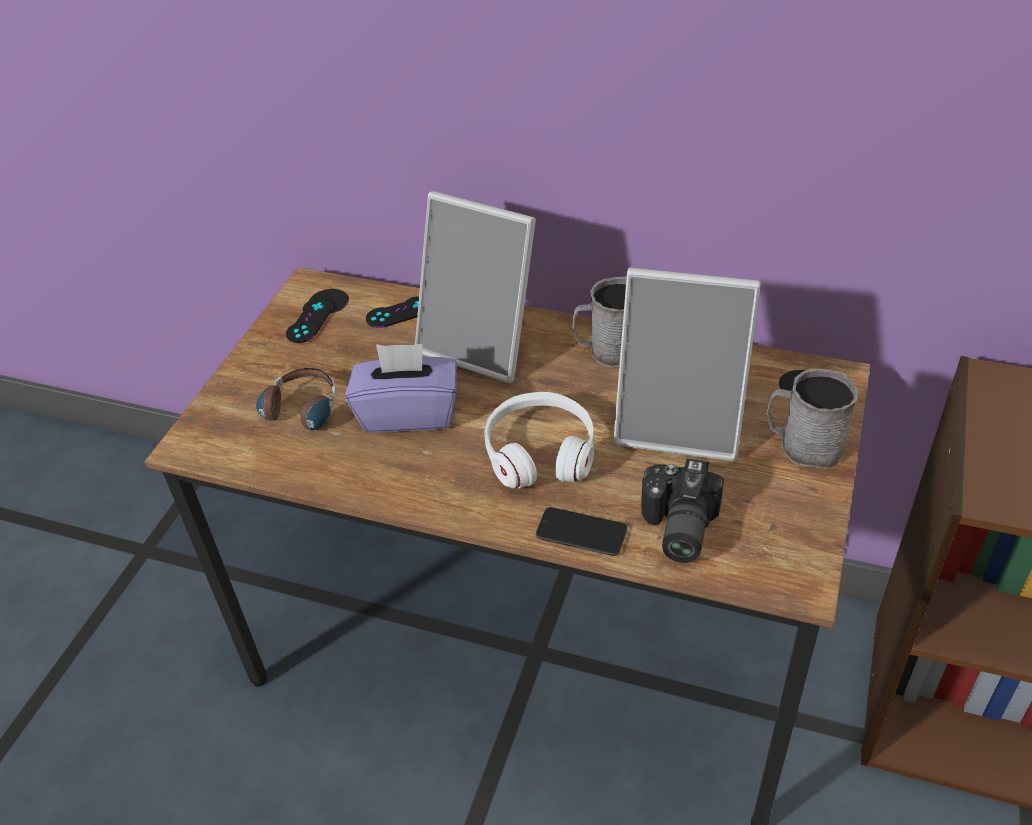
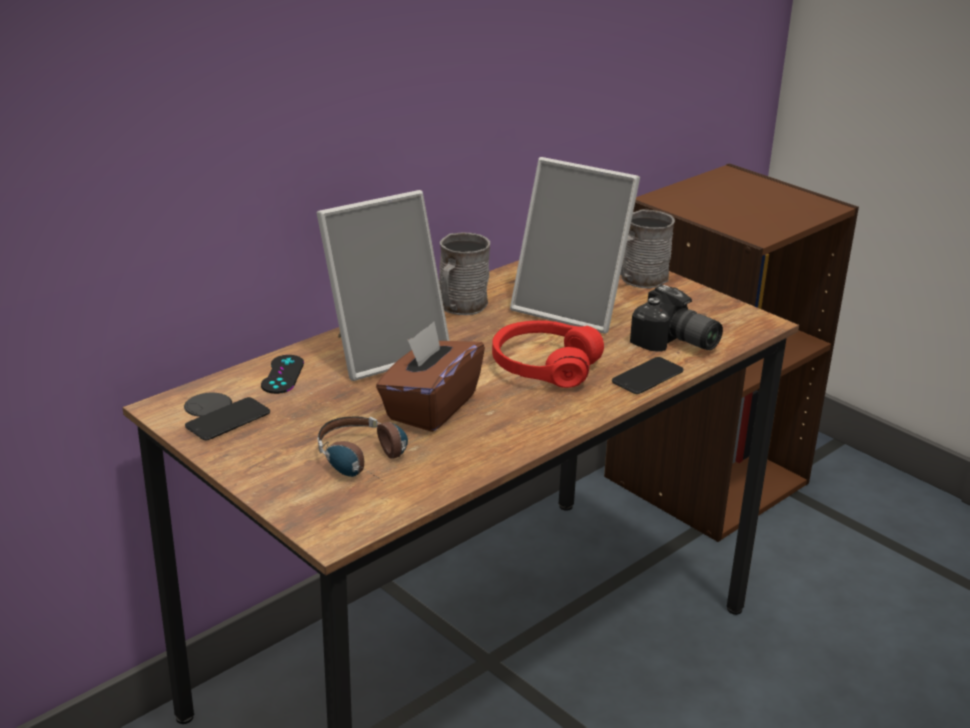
camera: 65 degrees left, 15 degrees down
(309, 321) = (228, 420): black game controller -> phone
(408, 413) = (430, 407): purple tissue box -> brown tissue box
(540, 451) = (544, 366): white headphones -> red headphones
(680, 423) = (573, 309): picture frame -> picture frame turned 75 degrees clockwise

